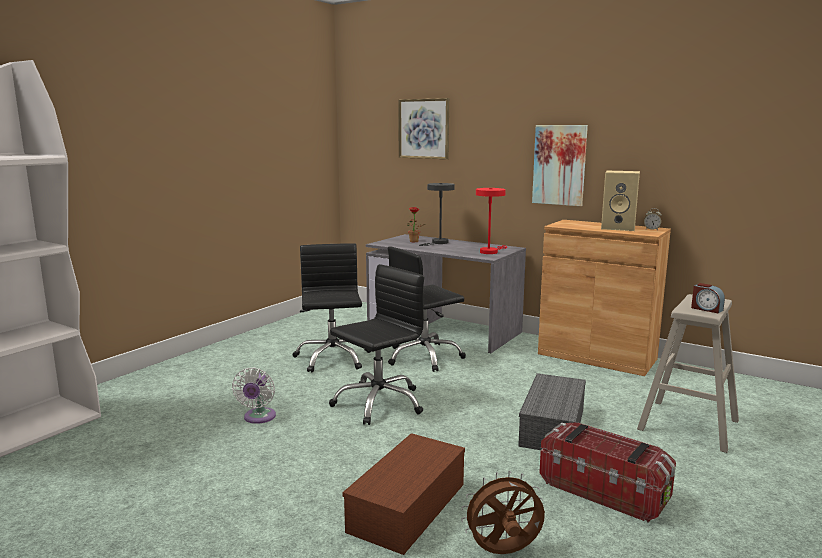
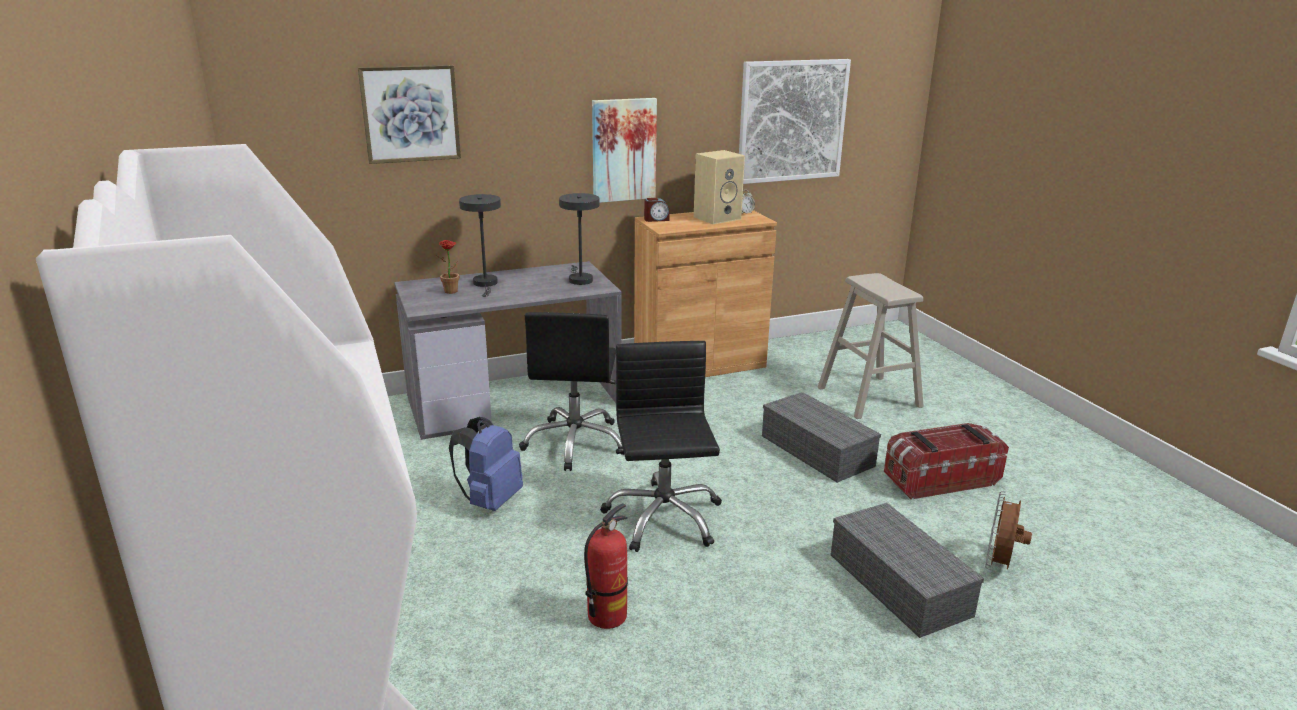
camera: 55 degrees left, 10 degrees up
(258, 418) = (607, 616): white fan -> fire extinguisher
(332, 358) = (490, 501): black office chair -> blue backpack
(408, 508) = (901, 585): brown storage box -> grey storage box
(490, 251) = (579, 279): red table lamp -> grey table lamp
(706, 309) = (895, 289): alarm clock -> alarm clock (656, 219)
(727, 153) = (792, 121): none -> picture

